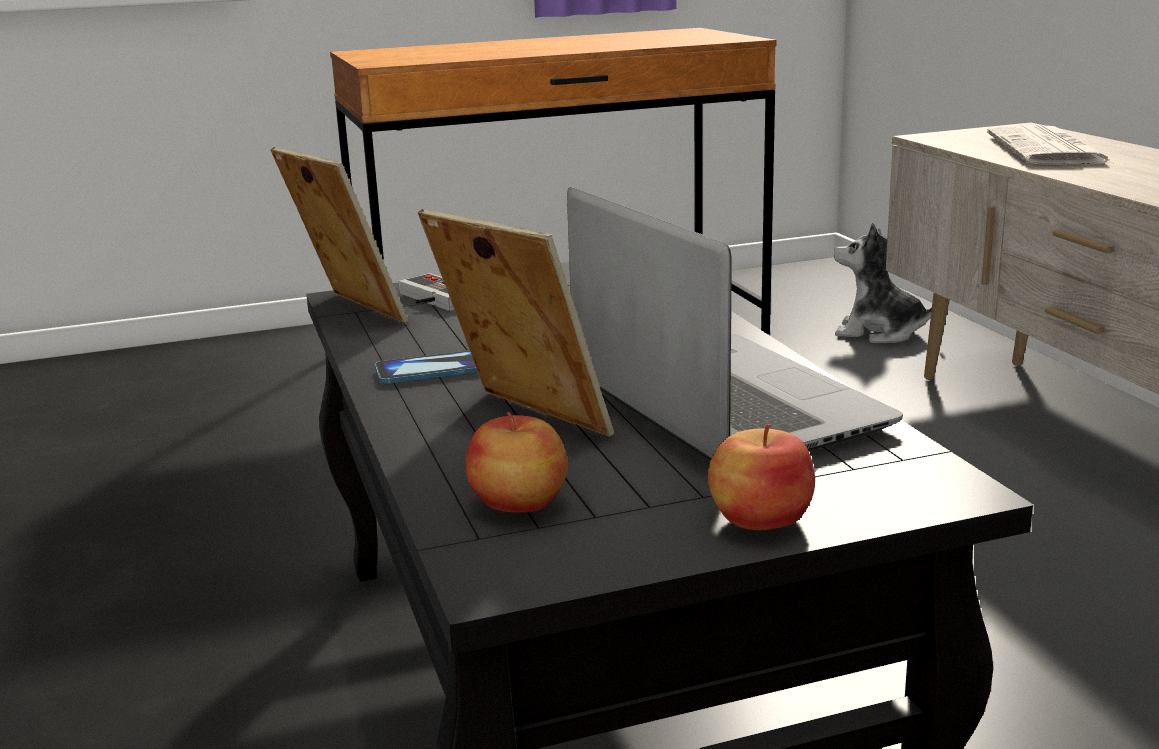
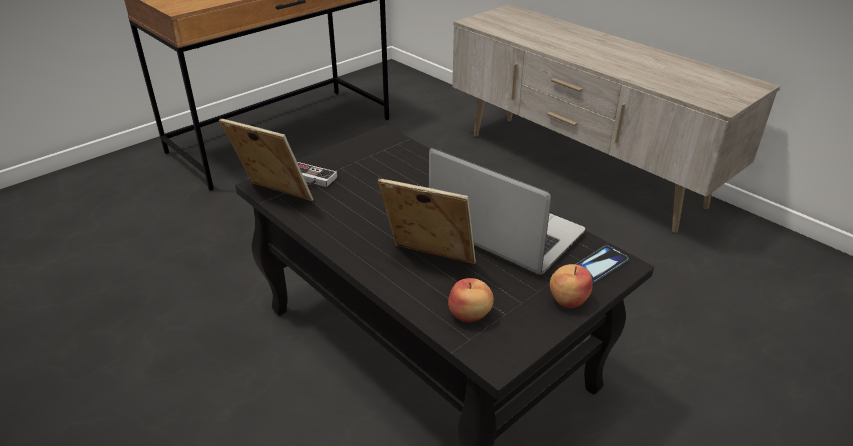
camera: 25 degrees left, 15 degrees up
(434, 370) = (357, 234): phone -> phone (599, 265)
(879, 333) = (439, 109): plush toy -> none
(1049, 150) = (533, 29): newspaper -> none

